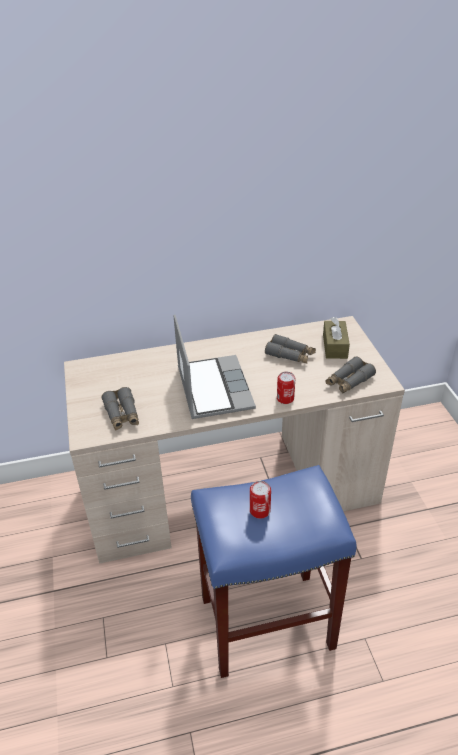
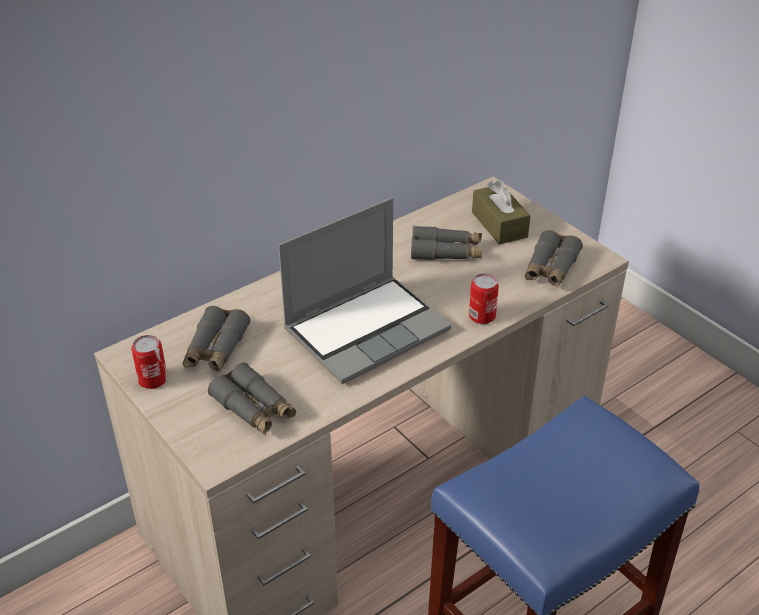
camera: 25 degrees left, 0 degrees up
(124, 376) = (216, 349): none -> grey binoculars
(213, 388) = (367, 329): laptop -> laptop turned 90 degrees clockwise
(260, 510) = (554, 484): can -> can (153, 379)

